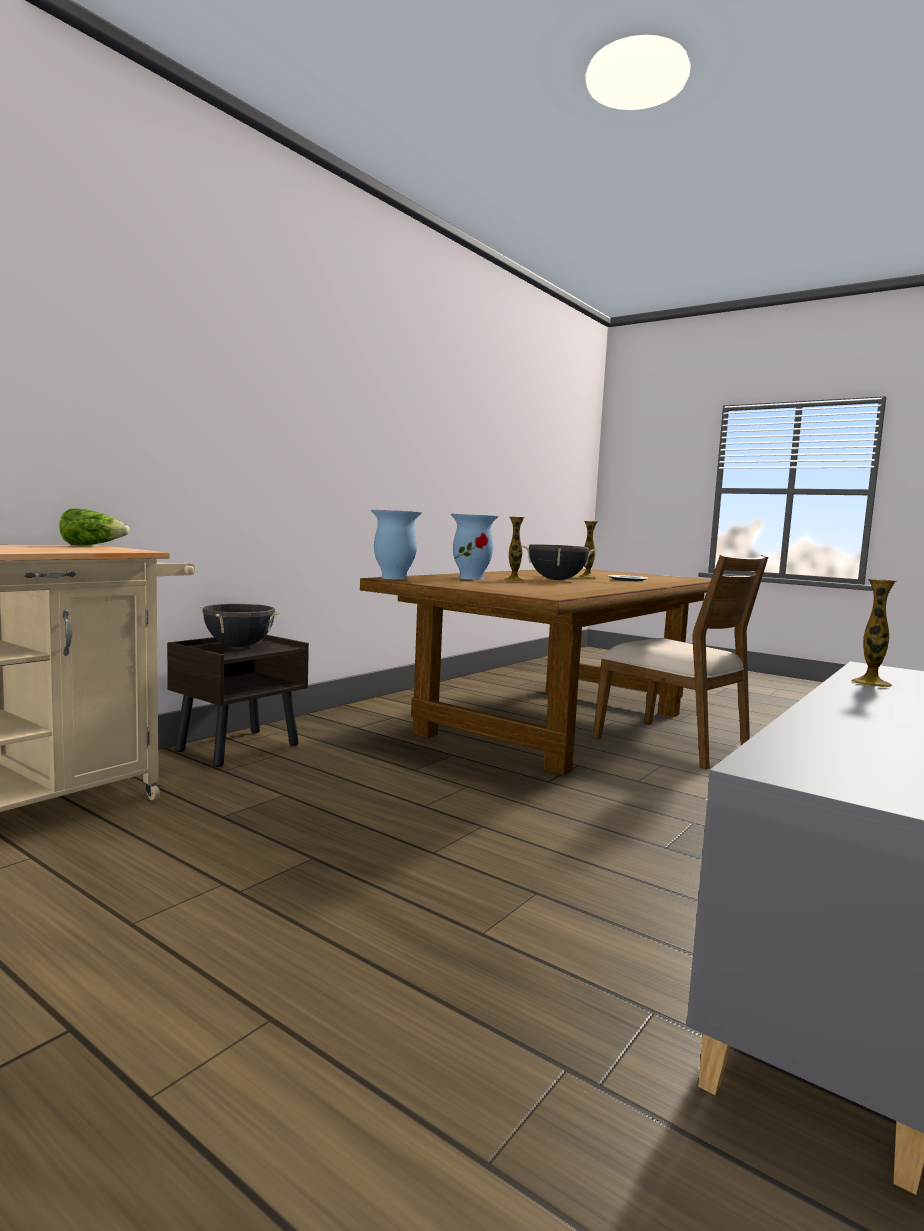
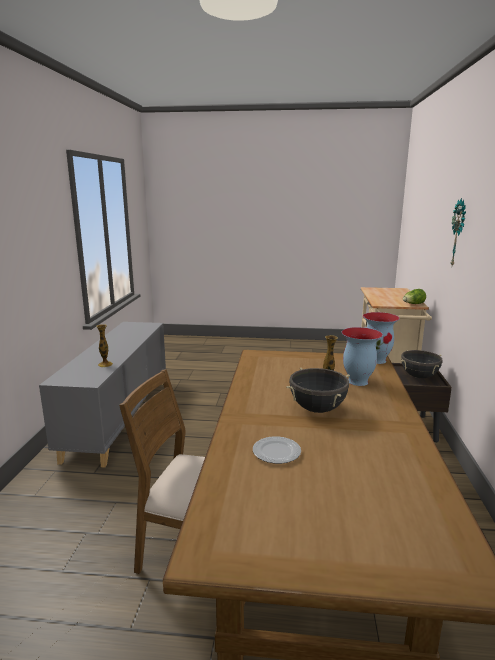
camera: 150 degrees right, 10 degrees up
(176, 385) = (459, 233): none -> wall clock
(587, 577) = (319, 443): vase -> none

